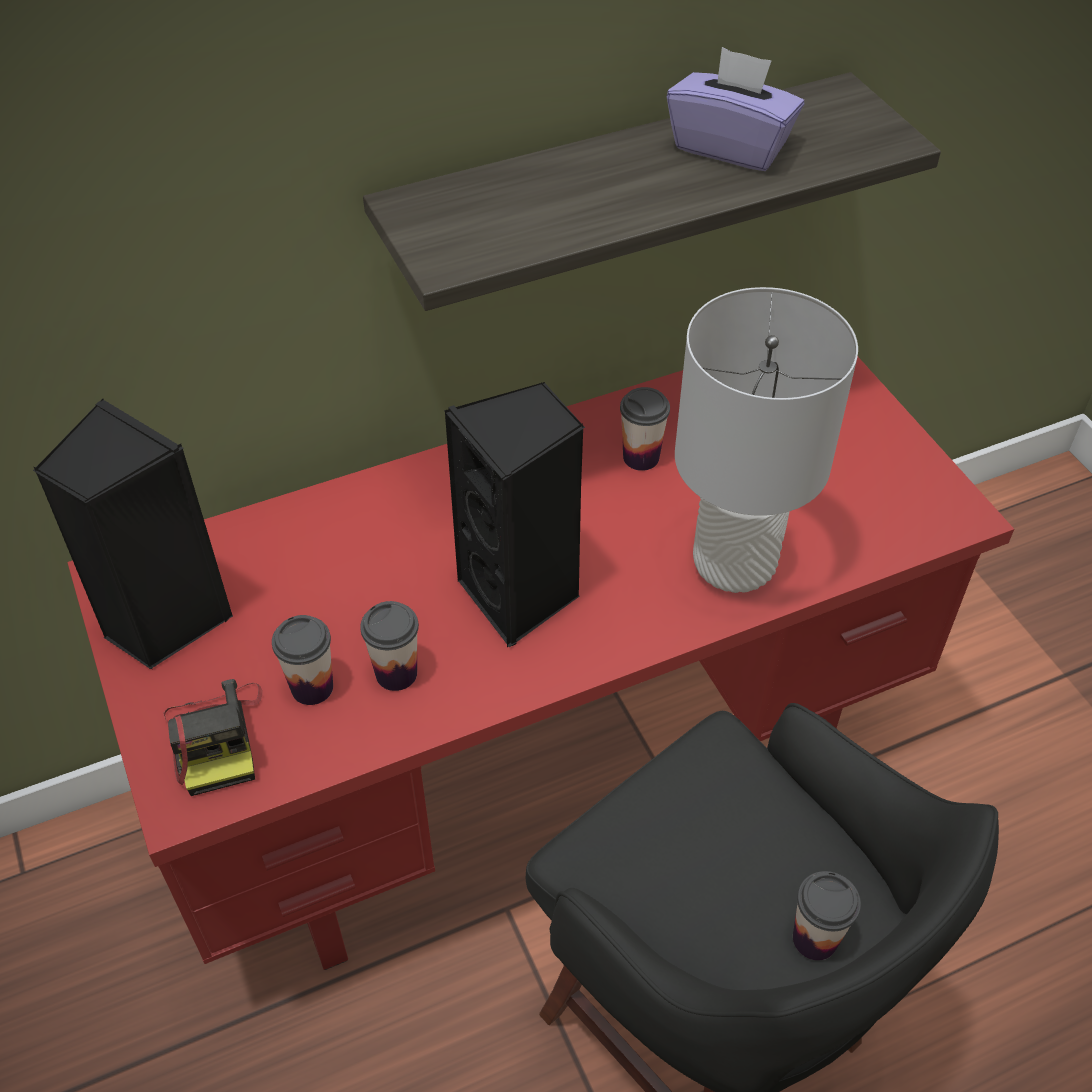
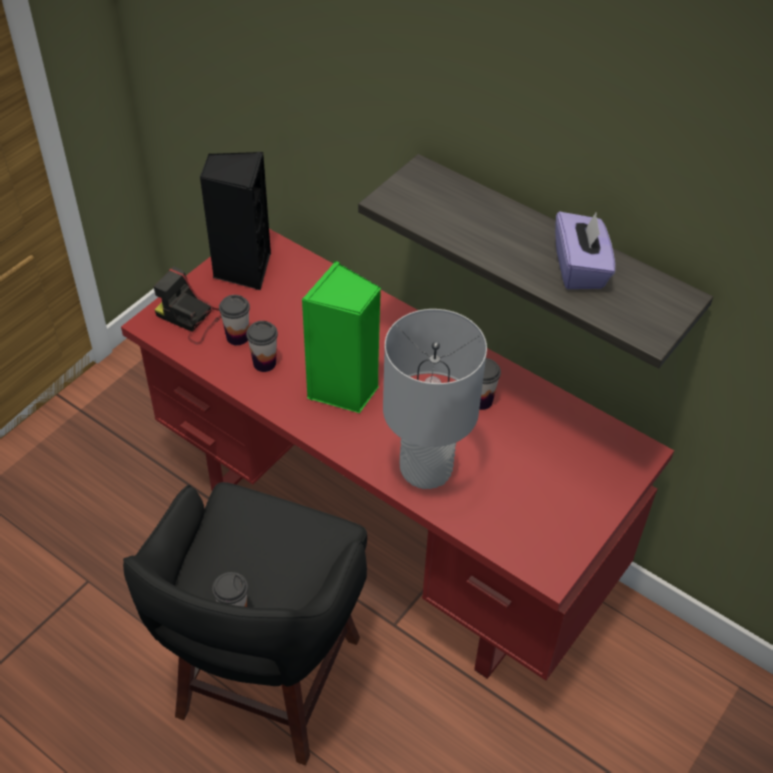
camera: 60 degrees right, 0 degrees up
(217, 738) = (190, 318): camera -> camera turned 75 degrees clockwise
(522, 596) = (344, 390): black speaker -> green speaker

